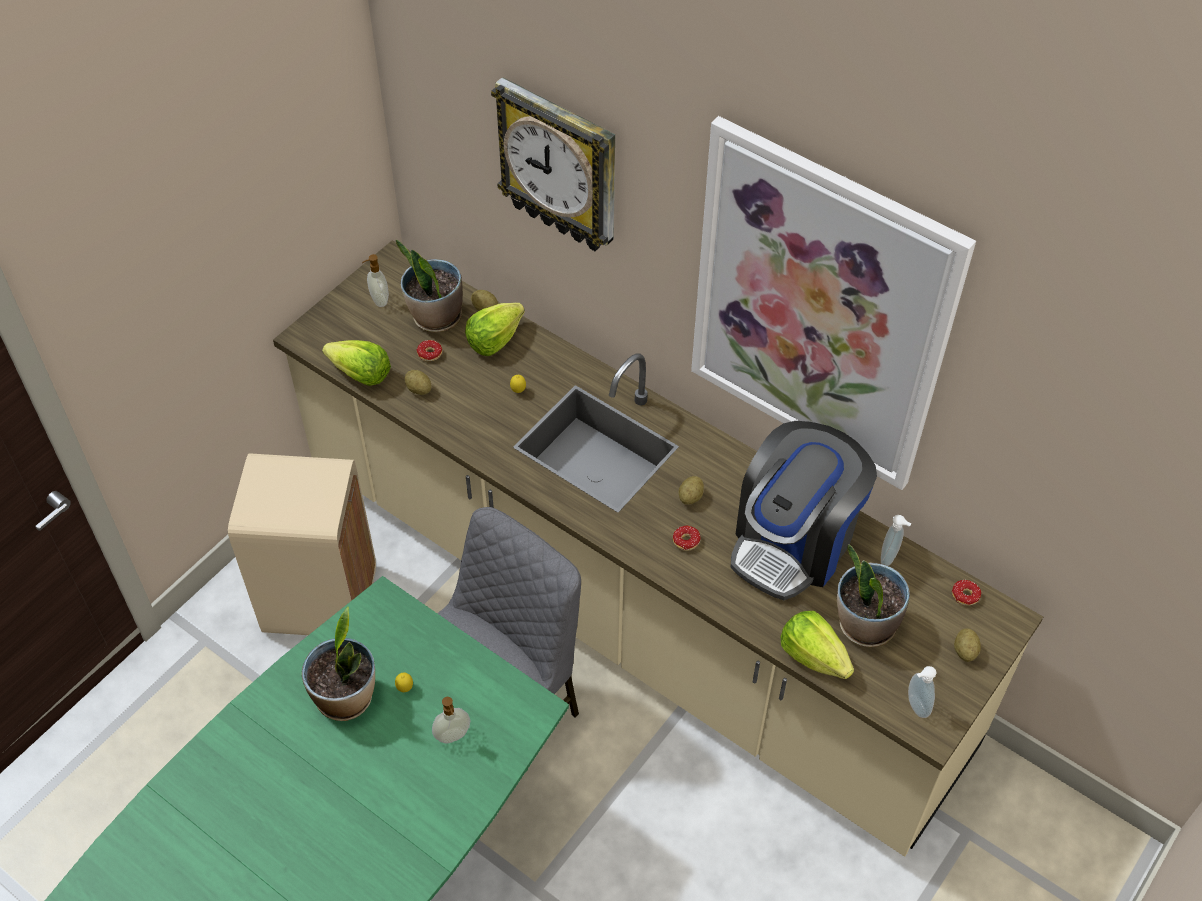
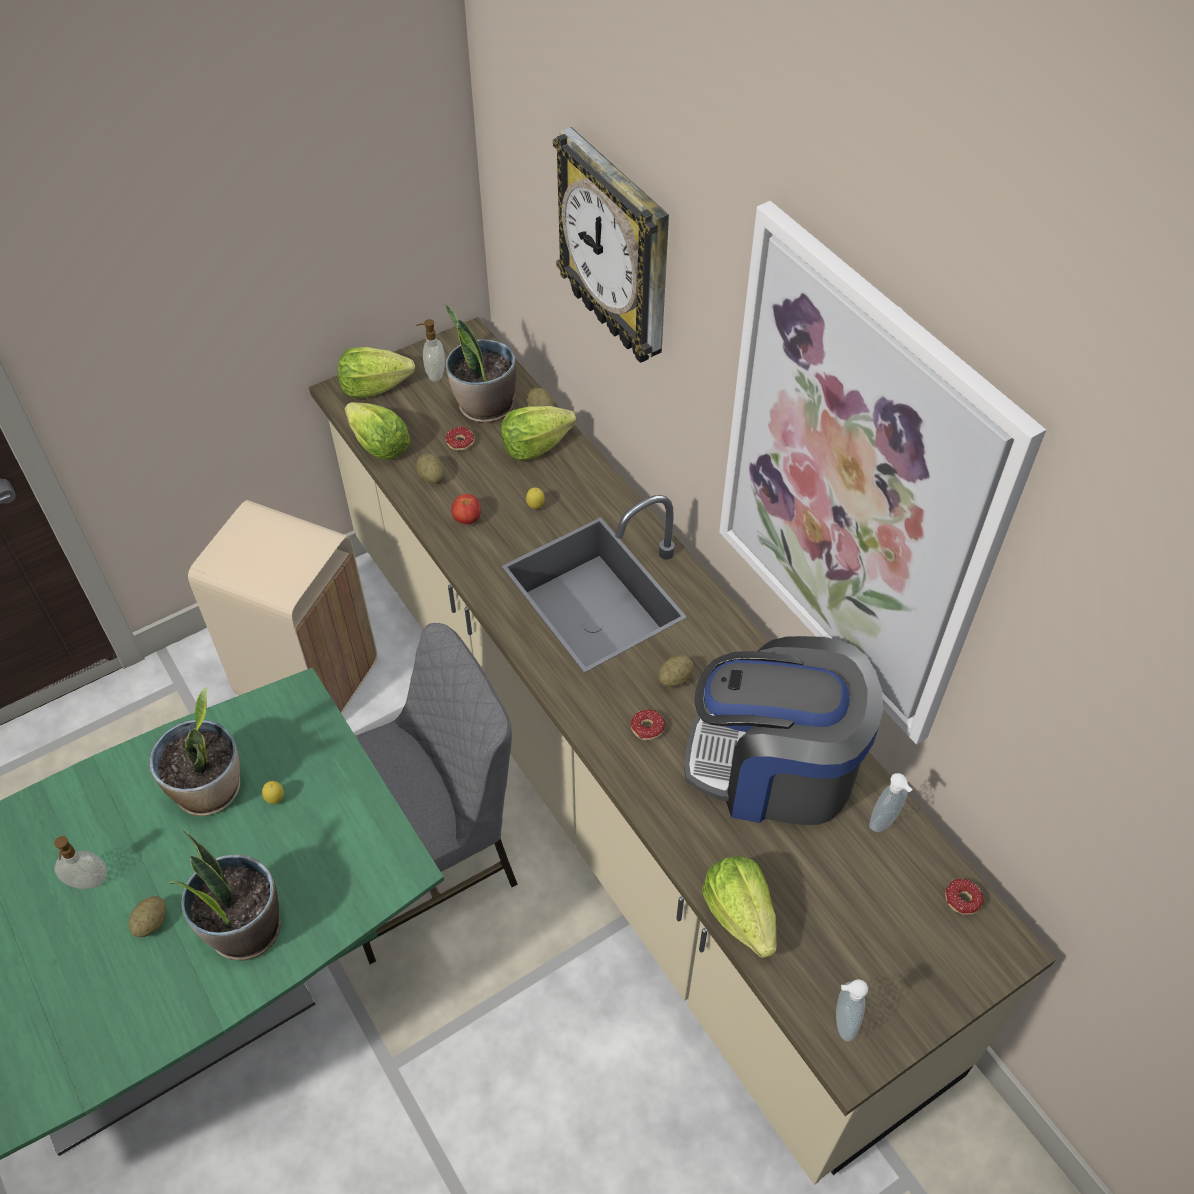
camera: 20 degrees right, 0 degrees up
(331, 325) = (374, 387): none -> lettuce
(453, 736) = (300, 871): soap dispenser -> soap dispenser (88, 882)
(466, 416) = (467, 519): none -> tomato
(794, 542) = (774, 768): coffee machine -> coffee machine turned 45 degrees clockwise
(865, 625) = (820, 896): potted plant -> potted plant (244, 928)
(965, 651) = (934, 971): potato -> potato (152, 923)

